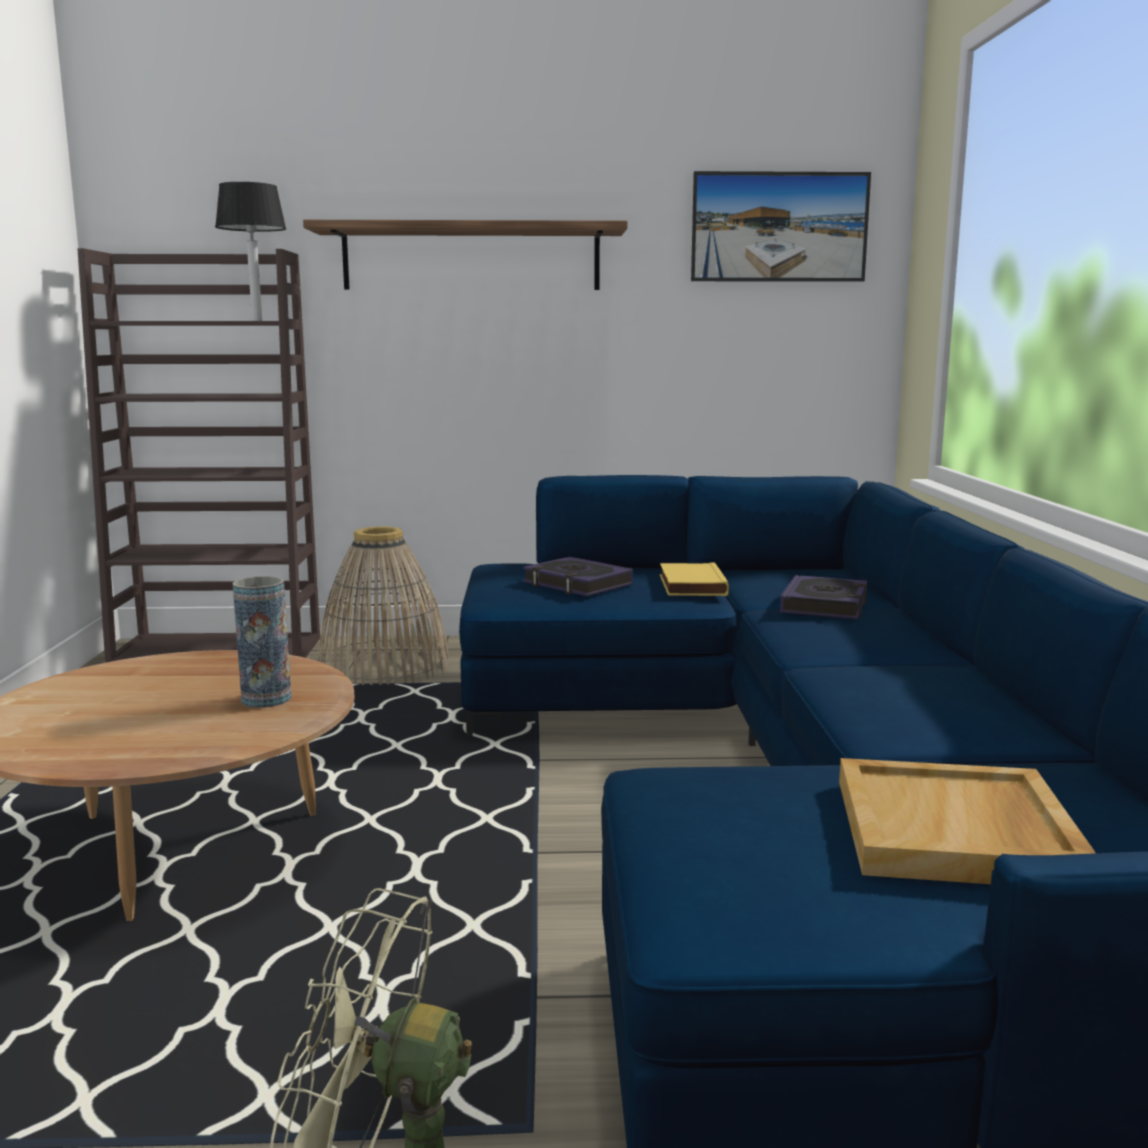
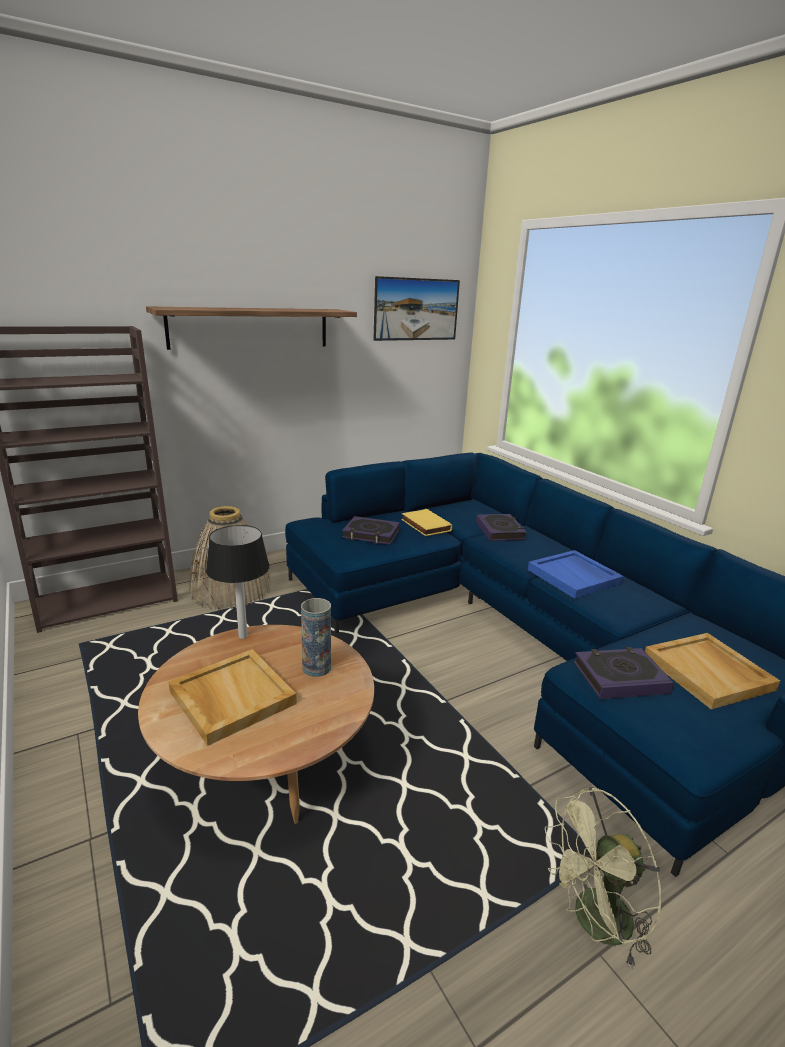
camera: 30 degrees left, 10 degrees up
(115, 703) = (231, 697): none -> beige tray
(256, 321) = (116, 378): table lamp -> table lamp (242, 636)
(730, 796) = (620, 678): none -> book
(879, 672) = (574, 577): none -> blue tray

